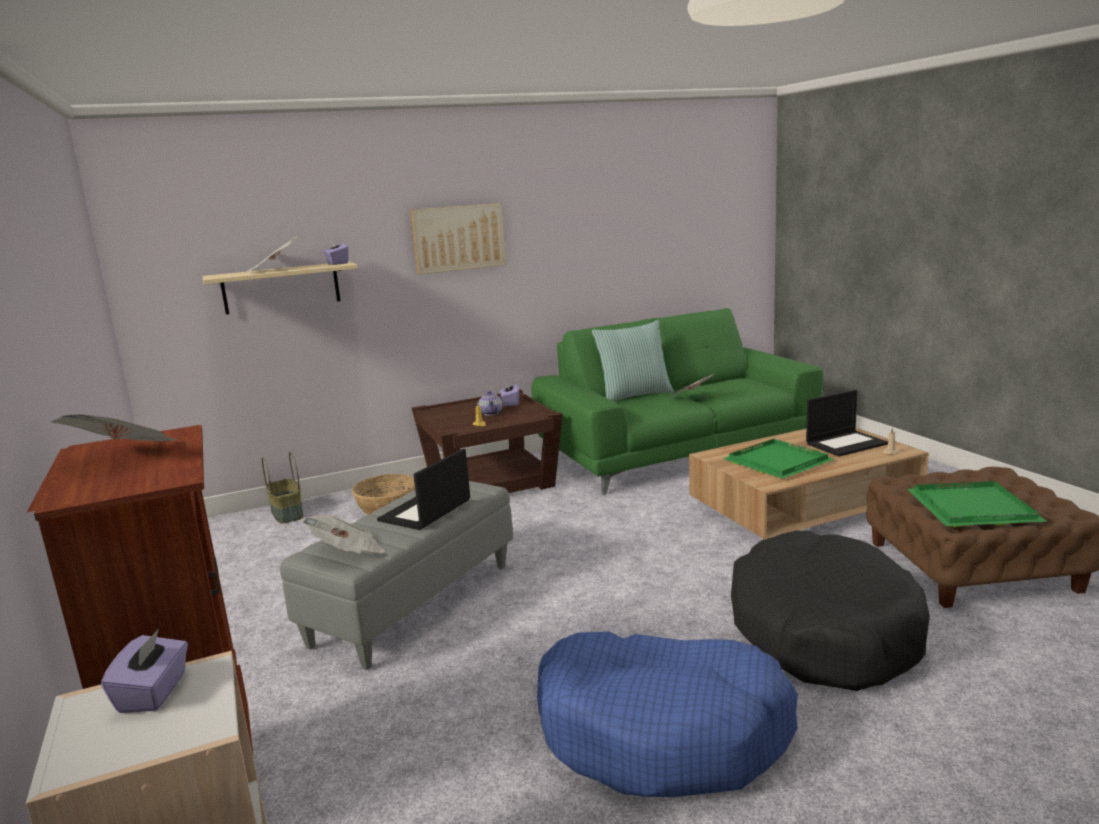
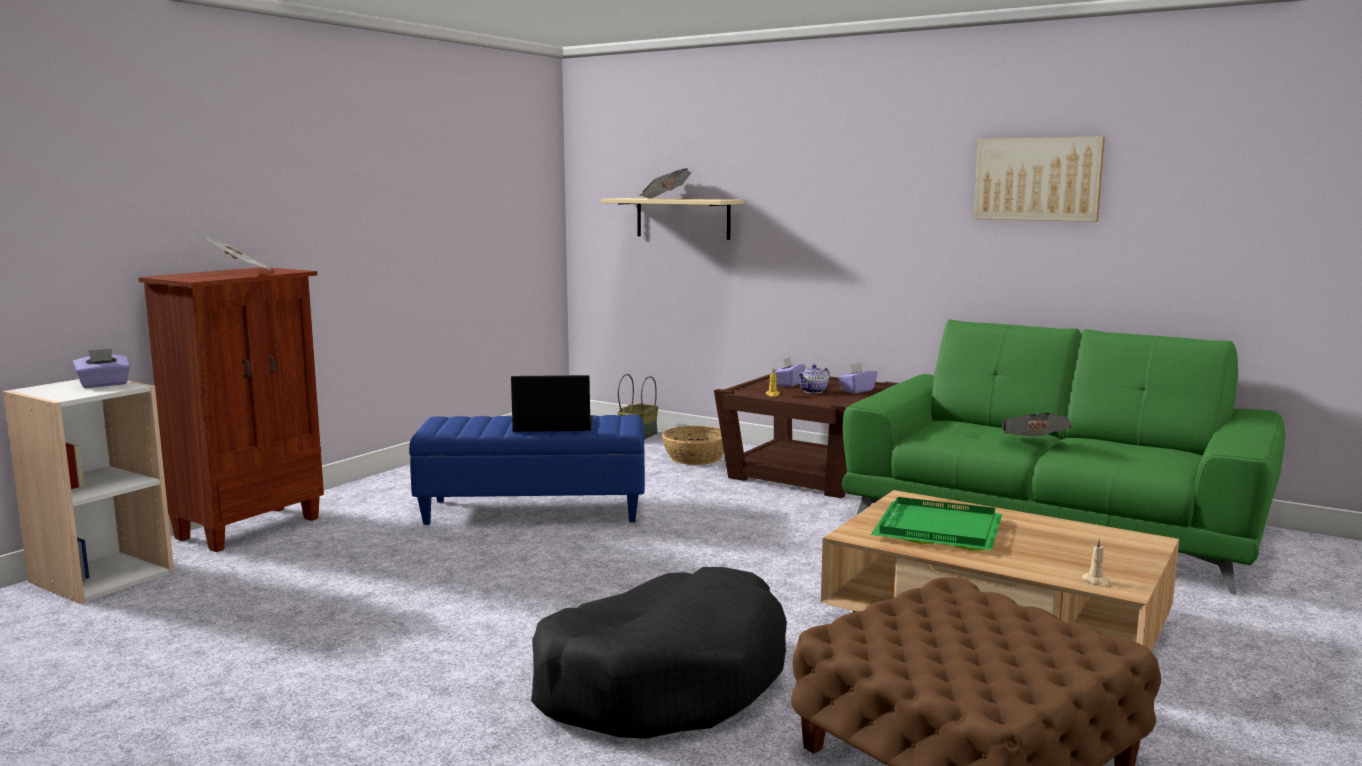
camera: 55 degrees right, 5 degrees down
(337, 263) = (719, 199): purple tissue box -> purple tissue box (788, 384)
(347, 553) = (451, 425): newspaper -> none
(414, 605) = (533, 512): grey ottoman -> blue ottoman
(458, 238) = (857, 186): picture -> picture (1037, 179)
(634, 395) = (995, 423): pillow -> none
(663, 732) = (409, 640): blue dog bed -> none
(846, 443) = (1084, 553): laptop -> none
(973, 507) = (921, 639): green tray -> none

